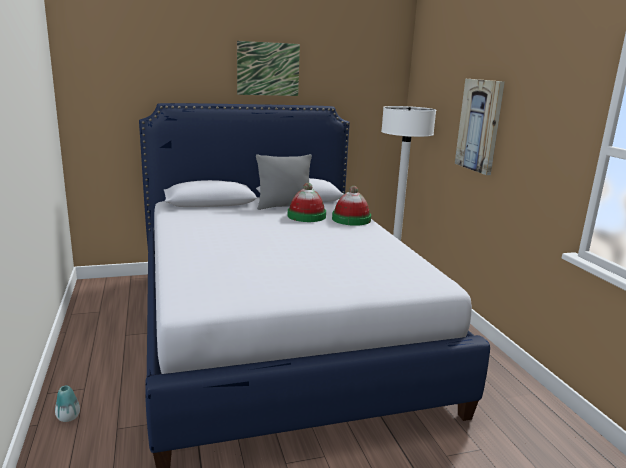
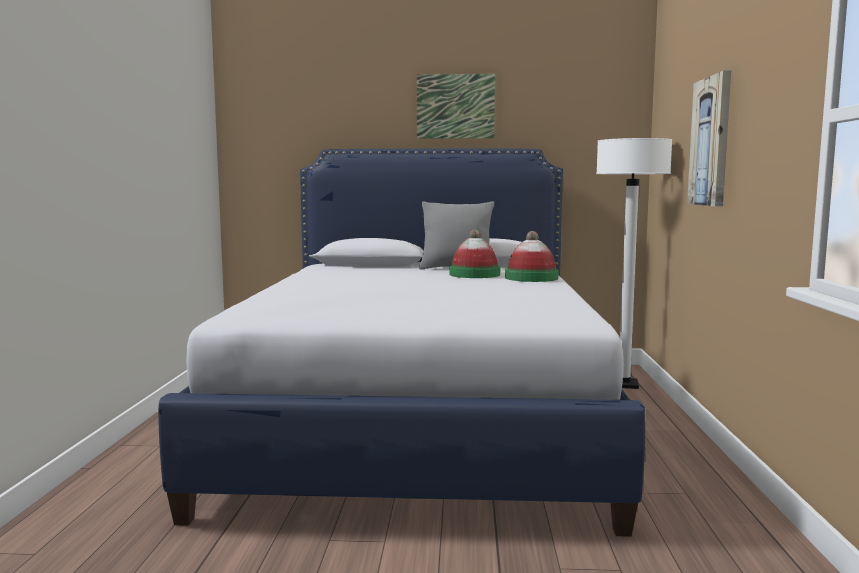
camera: 20 degrees right, 10 degrees down
(68, 417) = (124, 466): vase -> none

